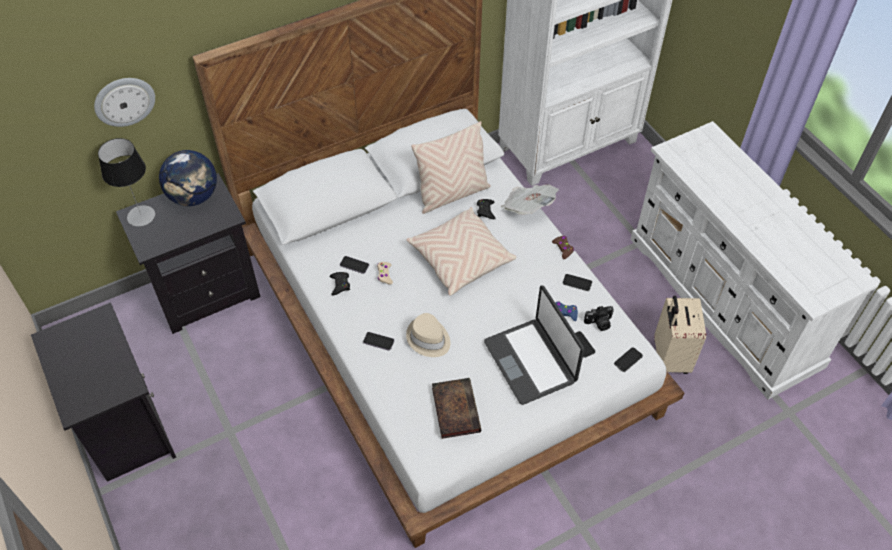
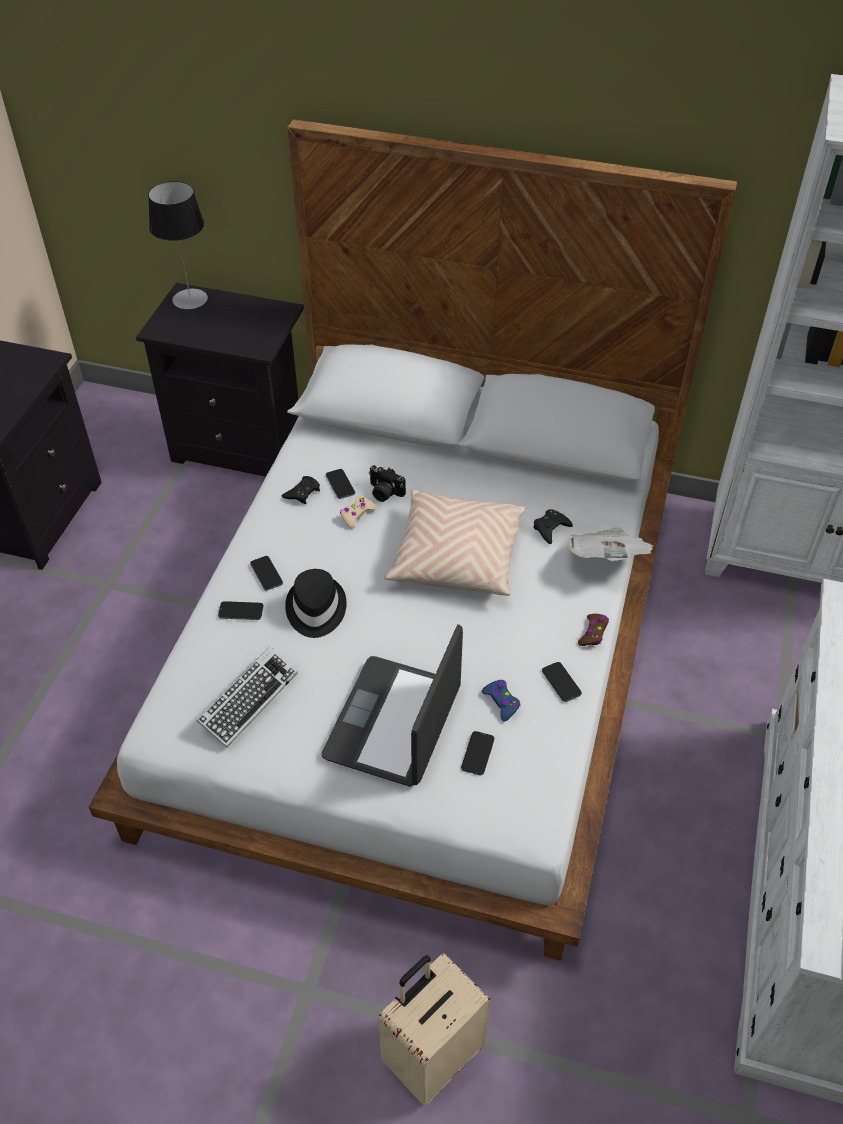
camera: 45 degrees right, 5 degrees down
(124, 101) = (208, 141): wall clock -> none
(194, 197) = (254, 311): globe -> none
(428, 339) = (315, 609): beige hat -> black hat
(452, 194) = (534, 486): beige pillow -> none
(455, 408) = (248, 700): book -> keyboard
(599, 323) = (530, 747): camera -> camera (384, 493)
(628, 360) = (513, 818): phone -> phone (241, 611)
(669, 357) = (652, 899): beige suitcase -> beige suitcase (432, 1054)

